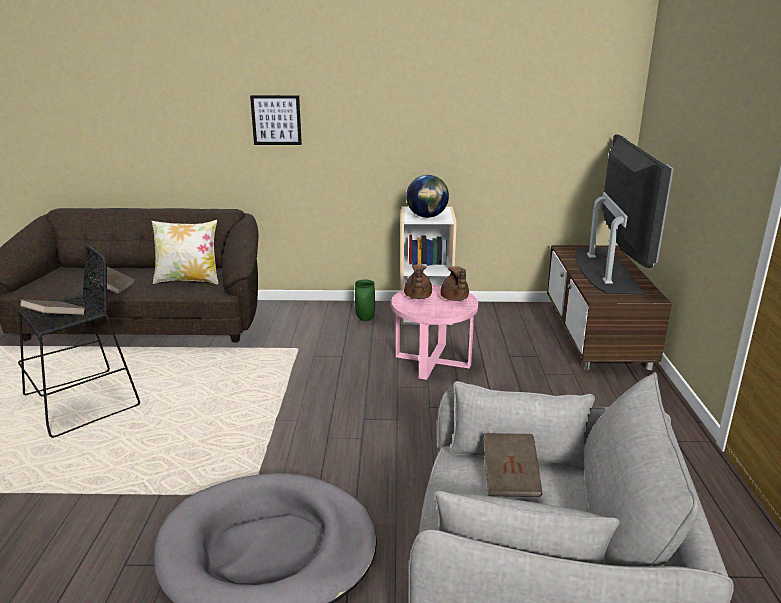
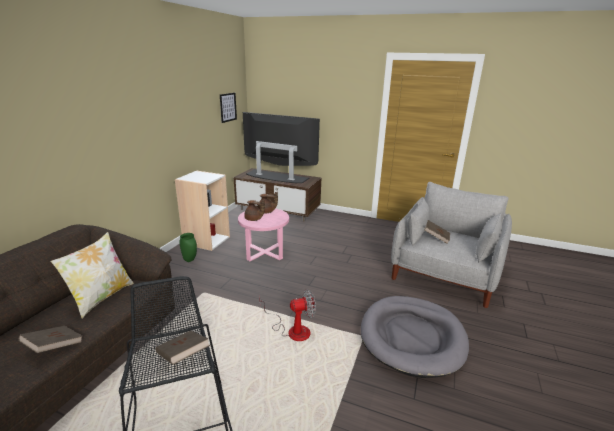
camera: 70 degrees left, 0 degrees up
(246, 429) = (292, 330): none -> fan
(276, 120) = (84, 136): picture -> picture (228, 107)
(427, 216) = (206, 178): globe -> none

